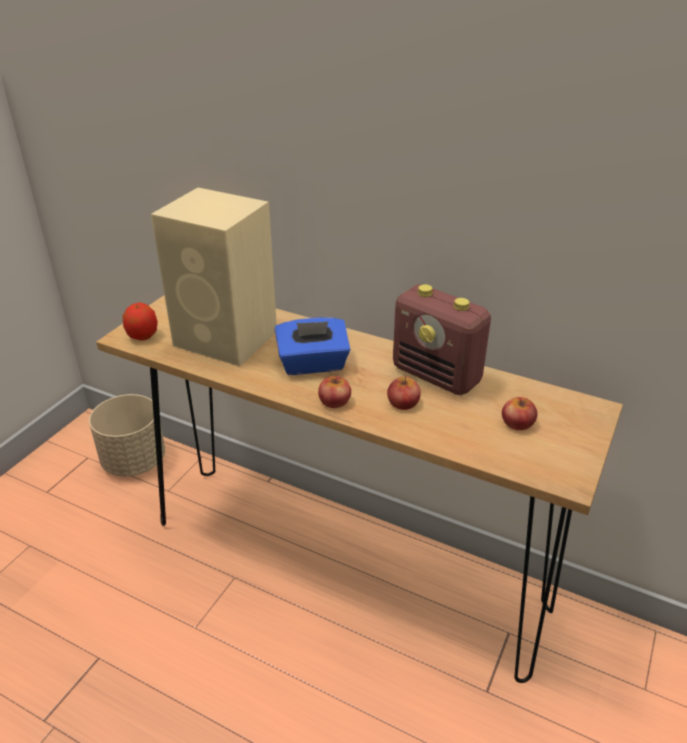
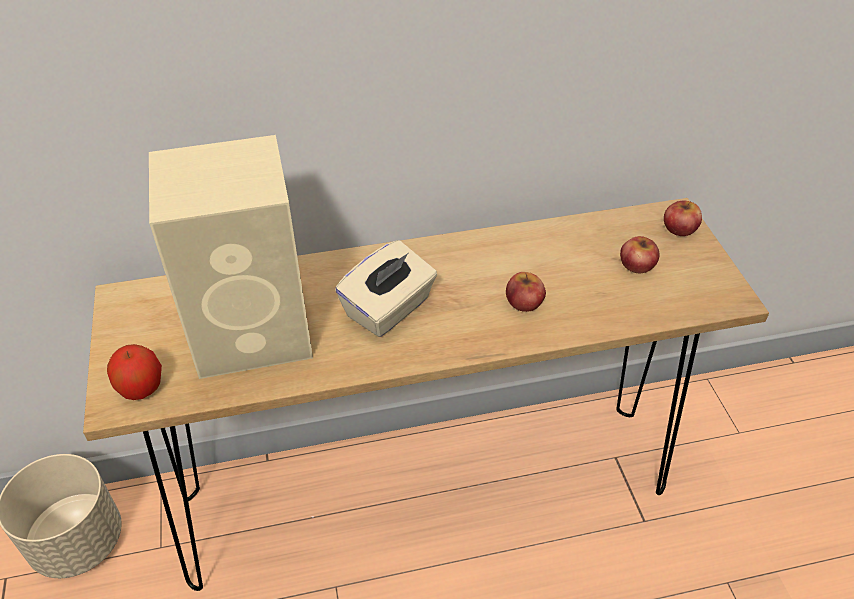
camera: 40 degrees left, 10 degrees up
(313, 364) = (389, 309): blue tissue box -> beige tissue box
(334, 401) = (461, 339): apple -> apple (679, 228)
(437, 376) = (519, 253): radio -> none

